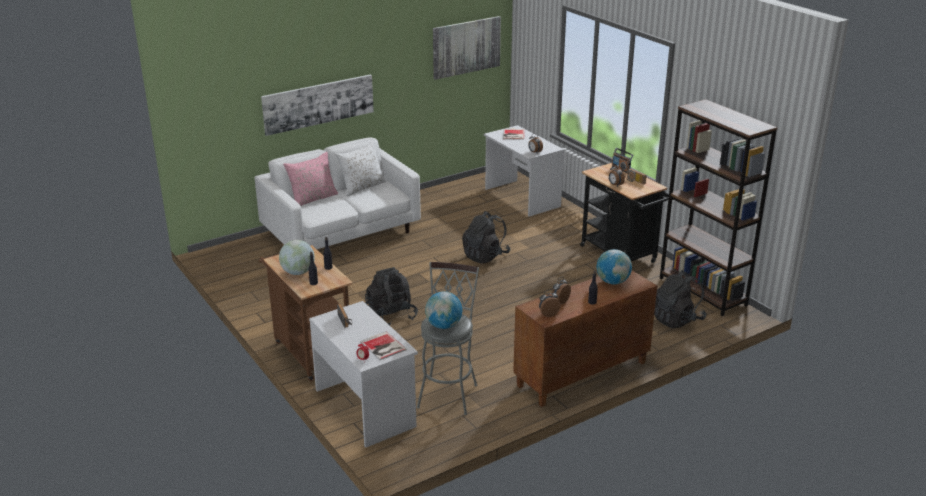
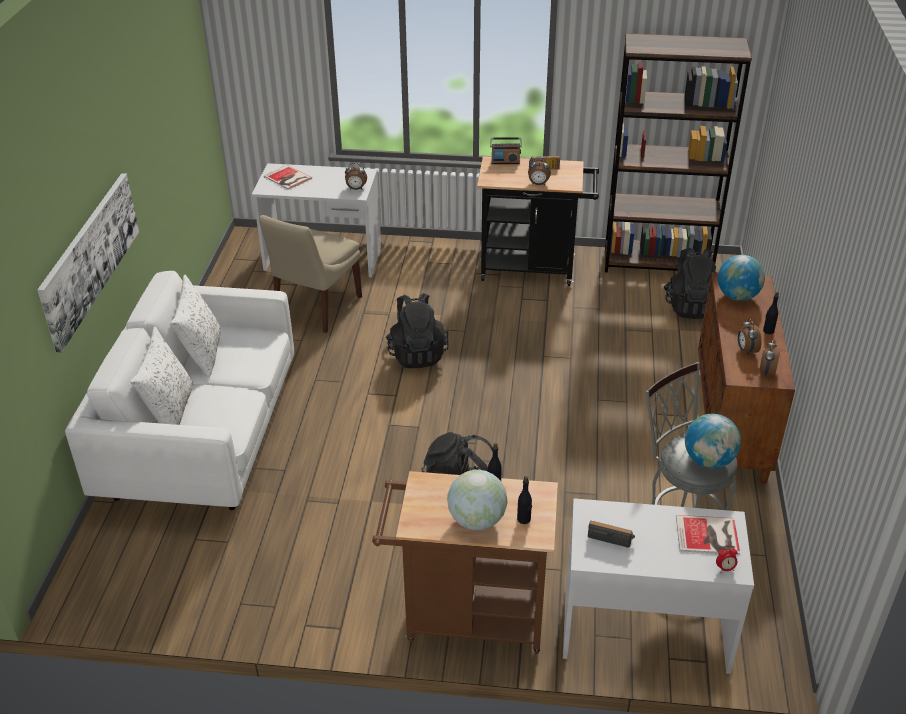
camera: 50 degrees left, 10 degrees up
(313, 199) = (170, 410): pink pillow -> white pillow
(466, 47) = (180, 75): picture -> none
(477, 215) = (316, 308): none -> beige chair

